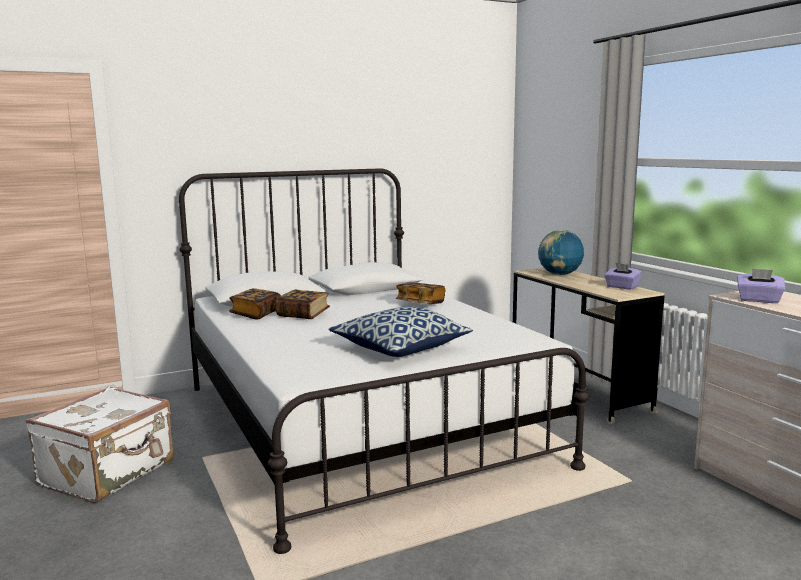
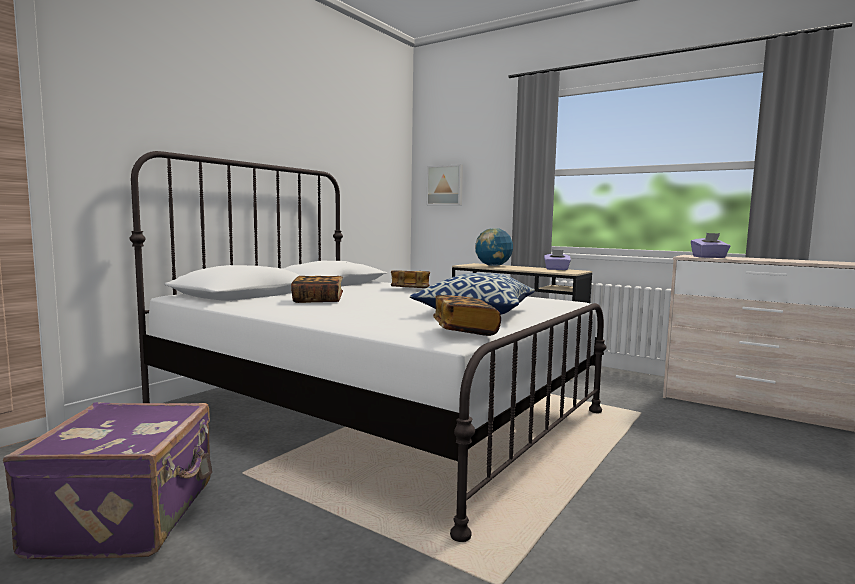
camera: 30 degrees left, 5 degrees down
(109, 473) = (129, 517): white suitcase -> purple suitcase
(256, 314) = (263, 303): book -> book (464, 330)
(541, 169) = (445, 185): none -> picture

